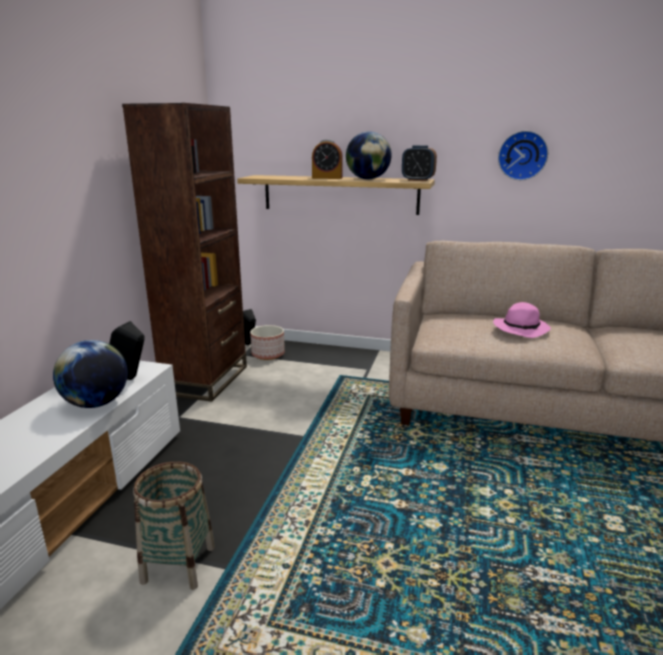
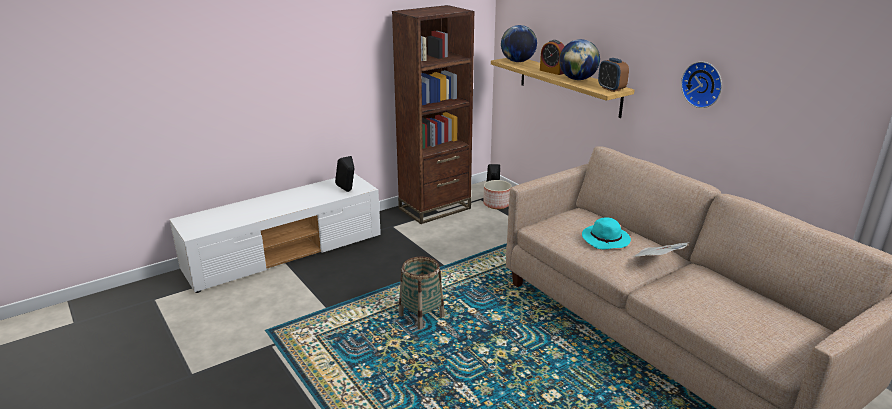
camera: 40 degrees right, 5 degrees up
(96, 403) = (318, 199): globe -> globe (518, 61)
(178, 564) = (311, 296): basket -> basket (421, 316)
(521, 329) = (606, 240): pink hat -> turquoise hat
(590, 332) = (657, 261): none -> newspaper

